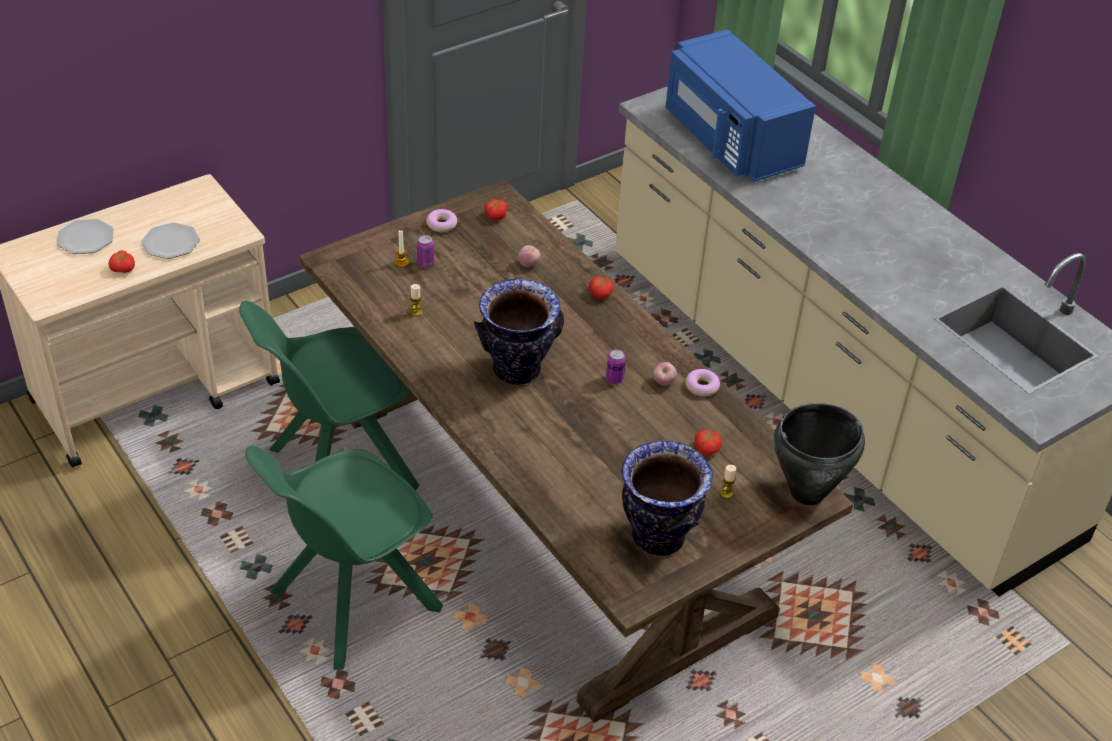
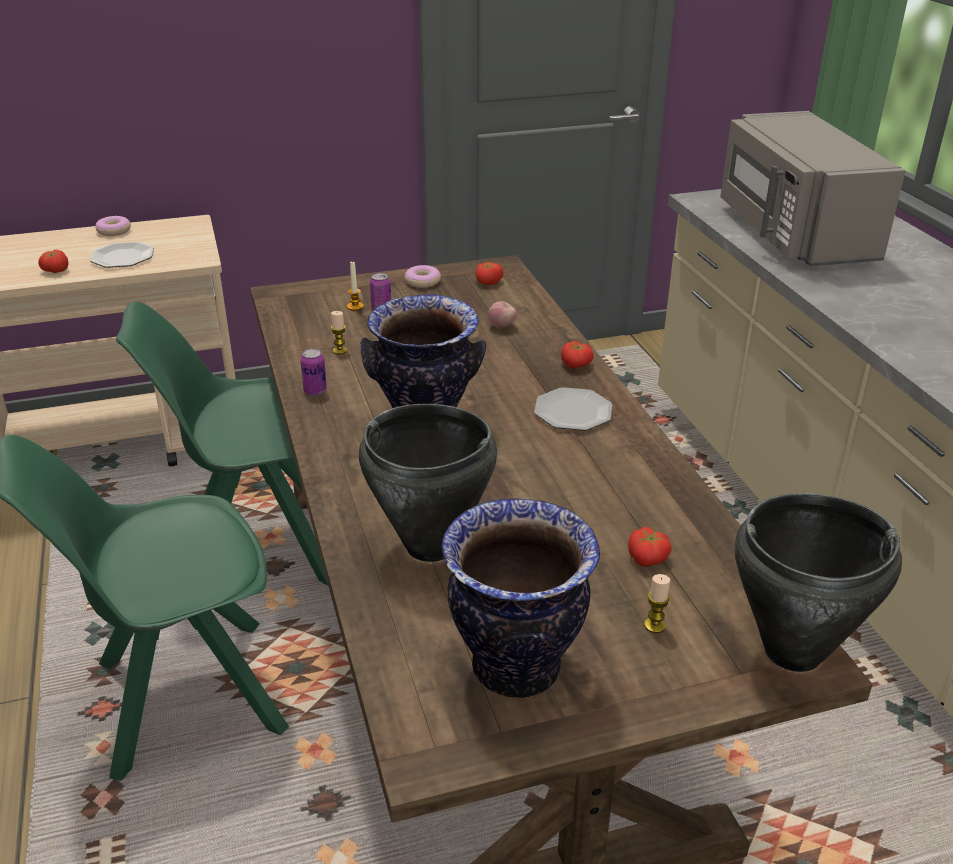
camera: 20 degrees right, 10 degrees down
(86, 239) = (45, 245): plate -> plate (574, 412)
(570, 468) = (431, 546): none -> black cooking pot
(614, 379) = (549, 453): can -> can (315, 391)
(663, 382) = (617, 467): apple -> none
(702, 386) = (670, 481): donut -> donut (114, 231)
(729, 140) = (792, 233): blue microwave -> grey microwave

